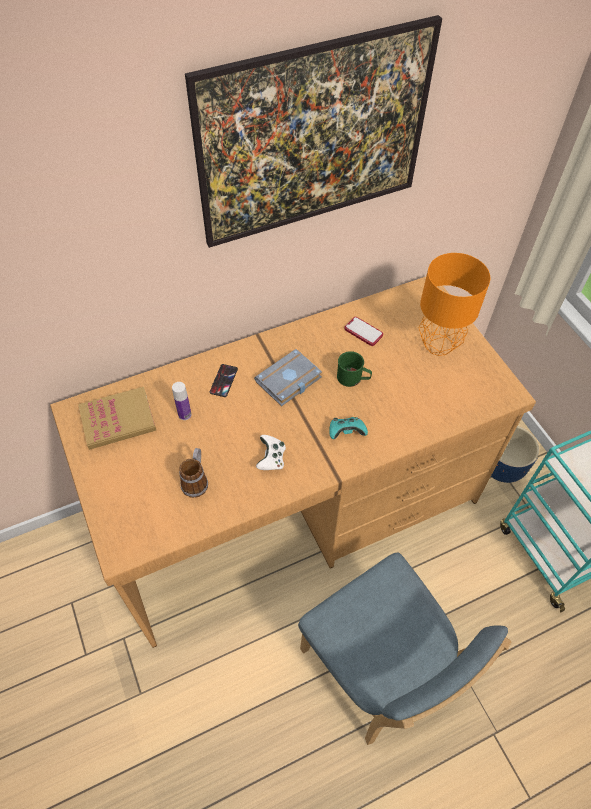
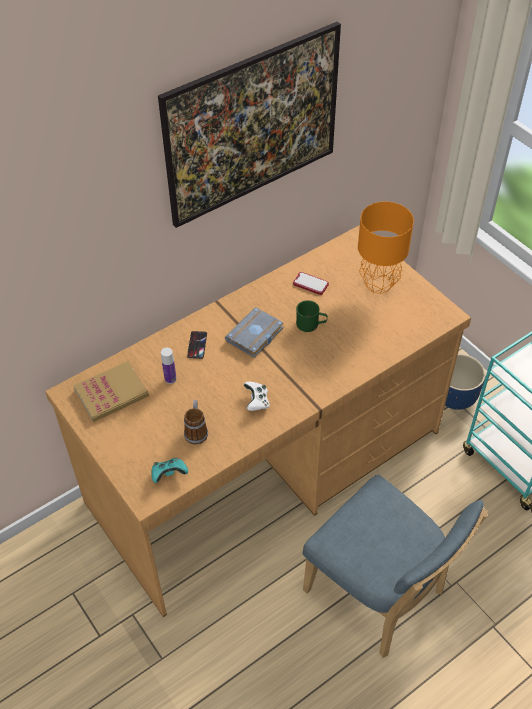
camera: 10 degrees left, 5 degrees down
(346, 432) = (316, 370): turquoise game controller -> turquoise game controller (169, 474)

